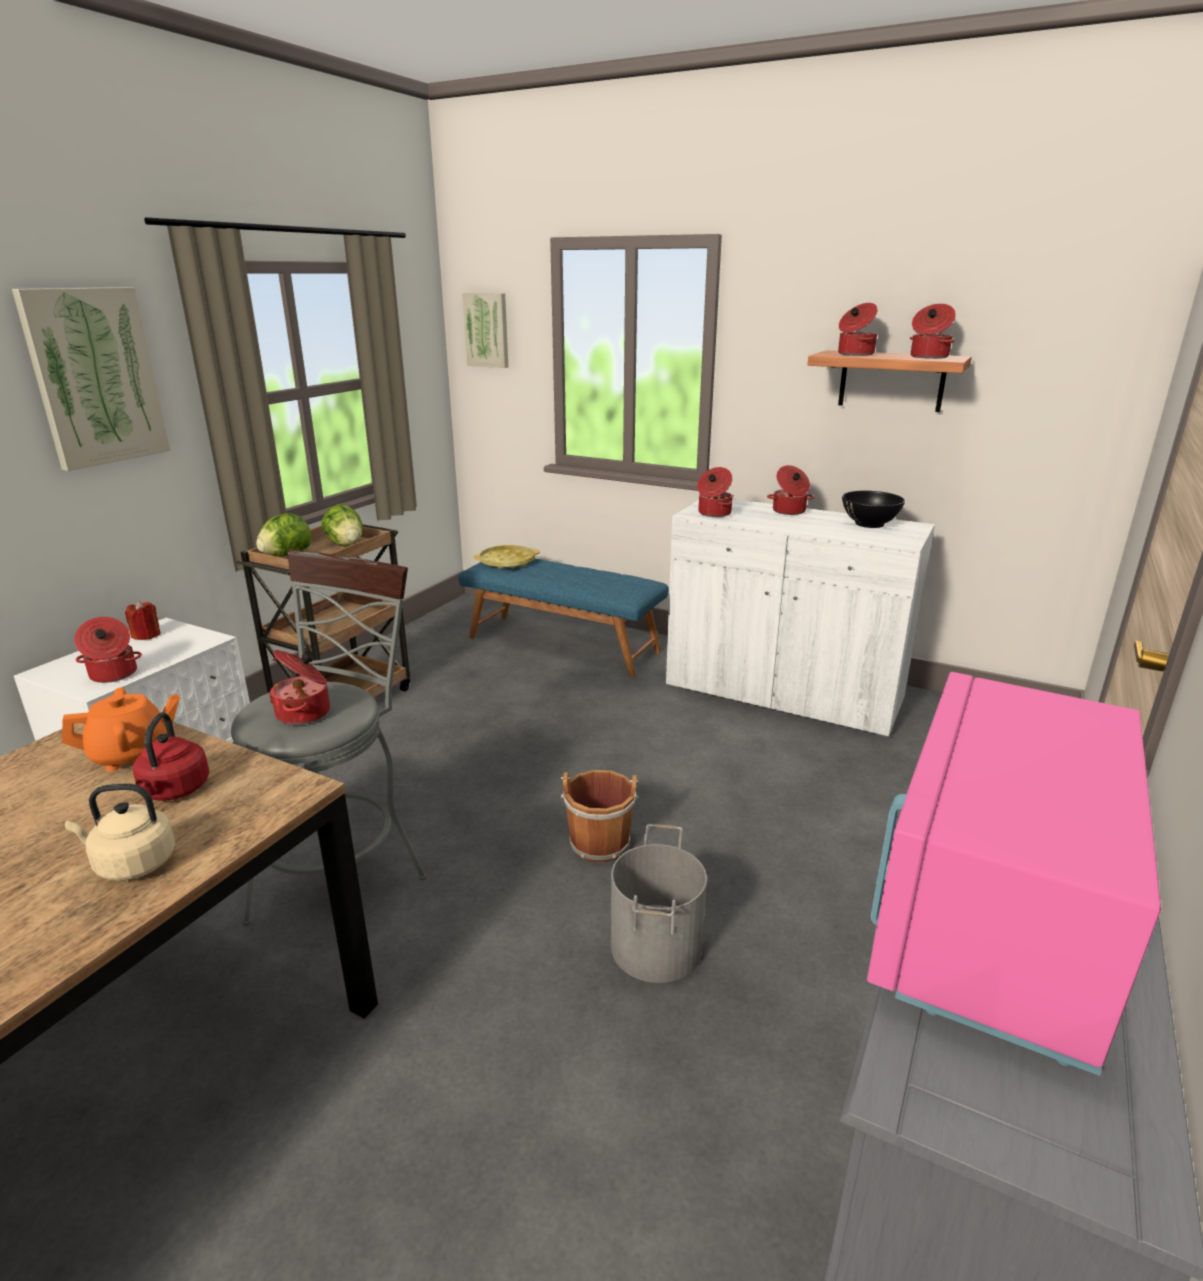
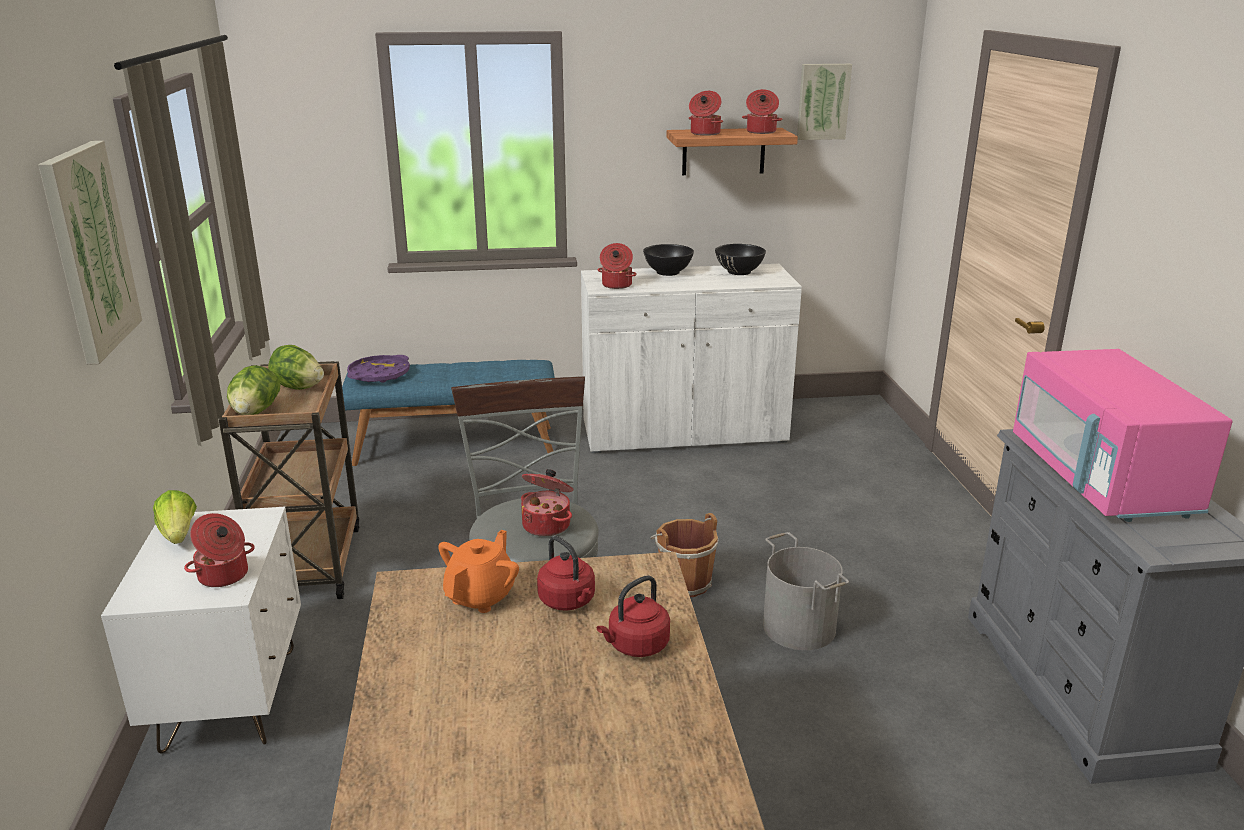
camera: 35 degrees left, 0 degrees up
(132, 864) = (636, 646): beige kettle -> red kettle
(146, 635) = (179, 534): red candle -> lettuce
(487, 330) = (298, 130): picture -> picture (822, 101)
(507, 562) = (379, 374): yellow tray -> purple tray
(789, 511) = (668, 272): cooking pot -> black bowl

